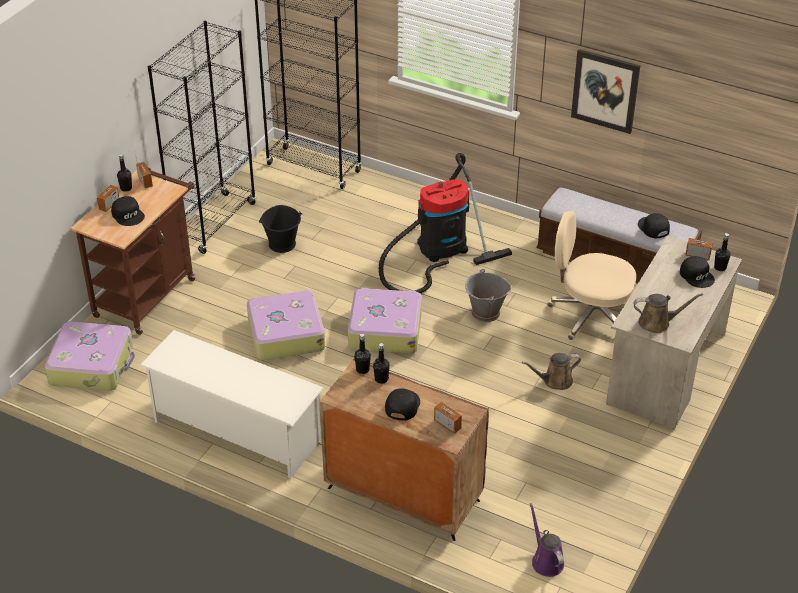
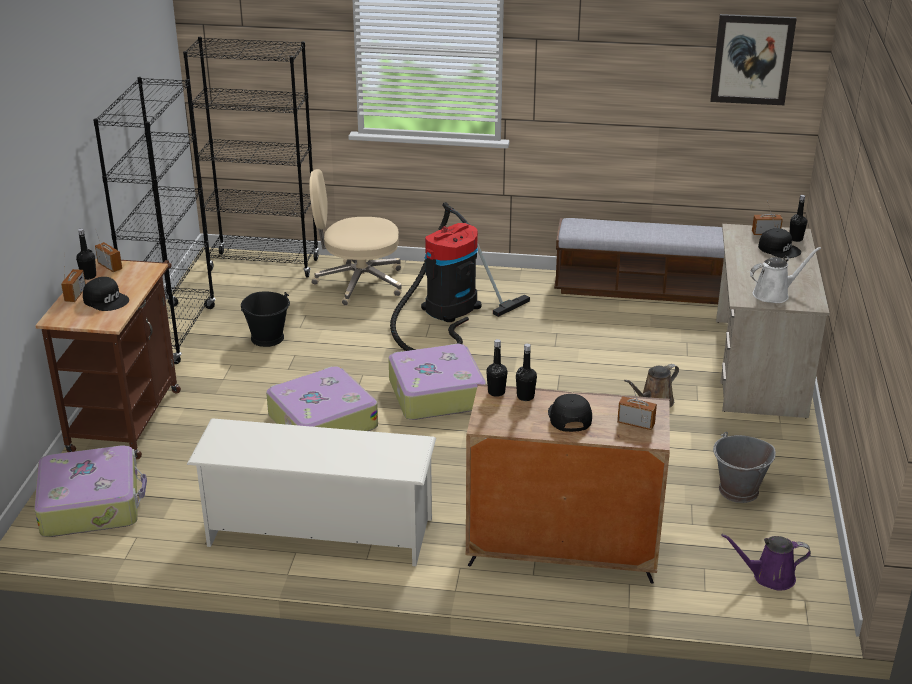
camera: 20 degrees left, 10 degrees down
(485, 313) = (537, 356): grey bucket -> grey bucket (738, 491)
(546, 560) = (769, 577): purple watering can -> purple watering can turned 45 degrees counterclockwise
(590, 314) = (647, 336): beige office chair -> beige office chair (358, 283)
(605, 91) = (610, 88): picture -> picture (752, 59)
(653, 228) = (684, 233): black cap -> none
(657, 323) = (774, 294): brown watering can -> white watering can

